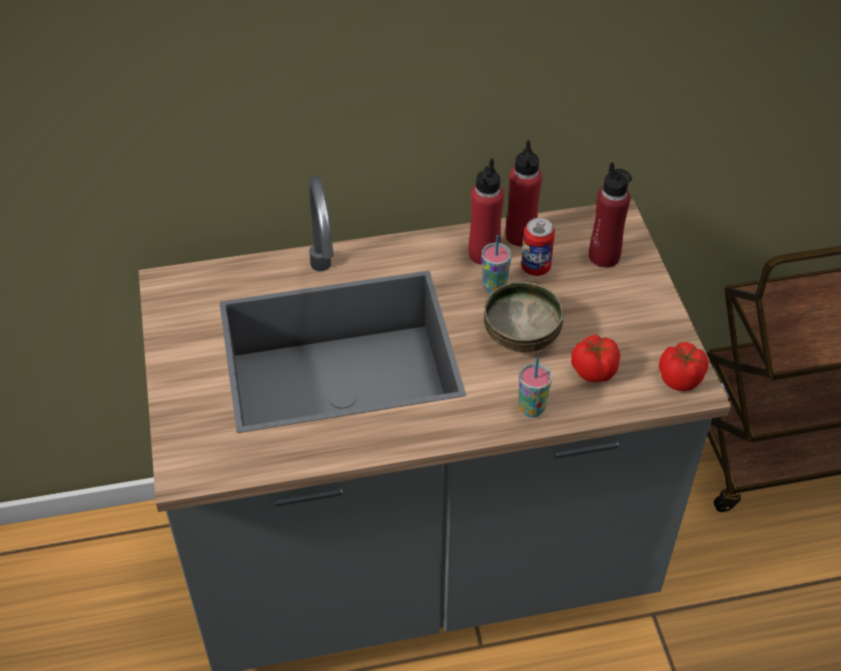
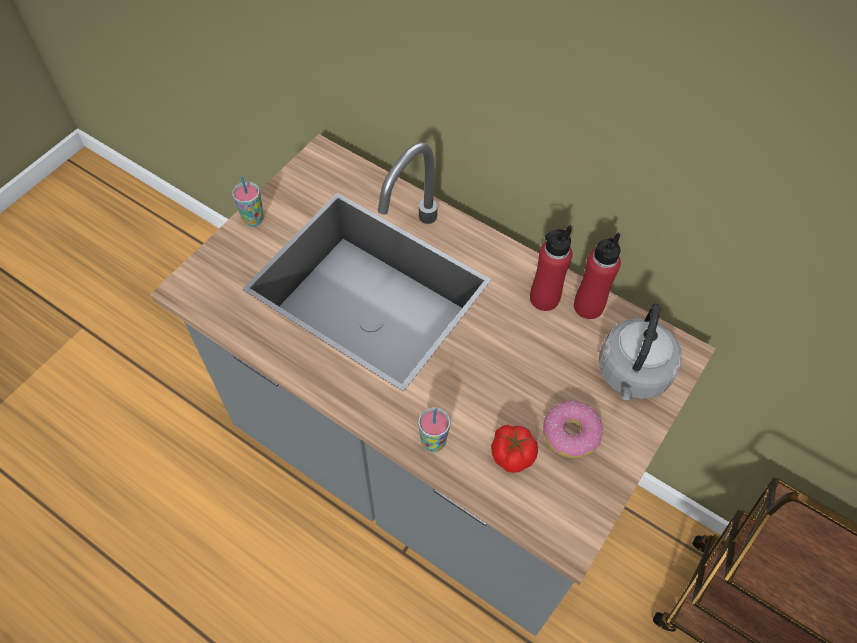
camera: 45 degrees right, 10 degrees up
(494, 287) = (520, 329): cup -> cup (253, 219)
(522, 336) = (494, 383): bowl -> none
(535, 267) = (568, 340): can -> none
(604, 256) = (632, 375): red bottle -> grey kettle
(613, 325) = (570, 433): none -> donut
(681, 378) = (569, 522): tomato -> none

